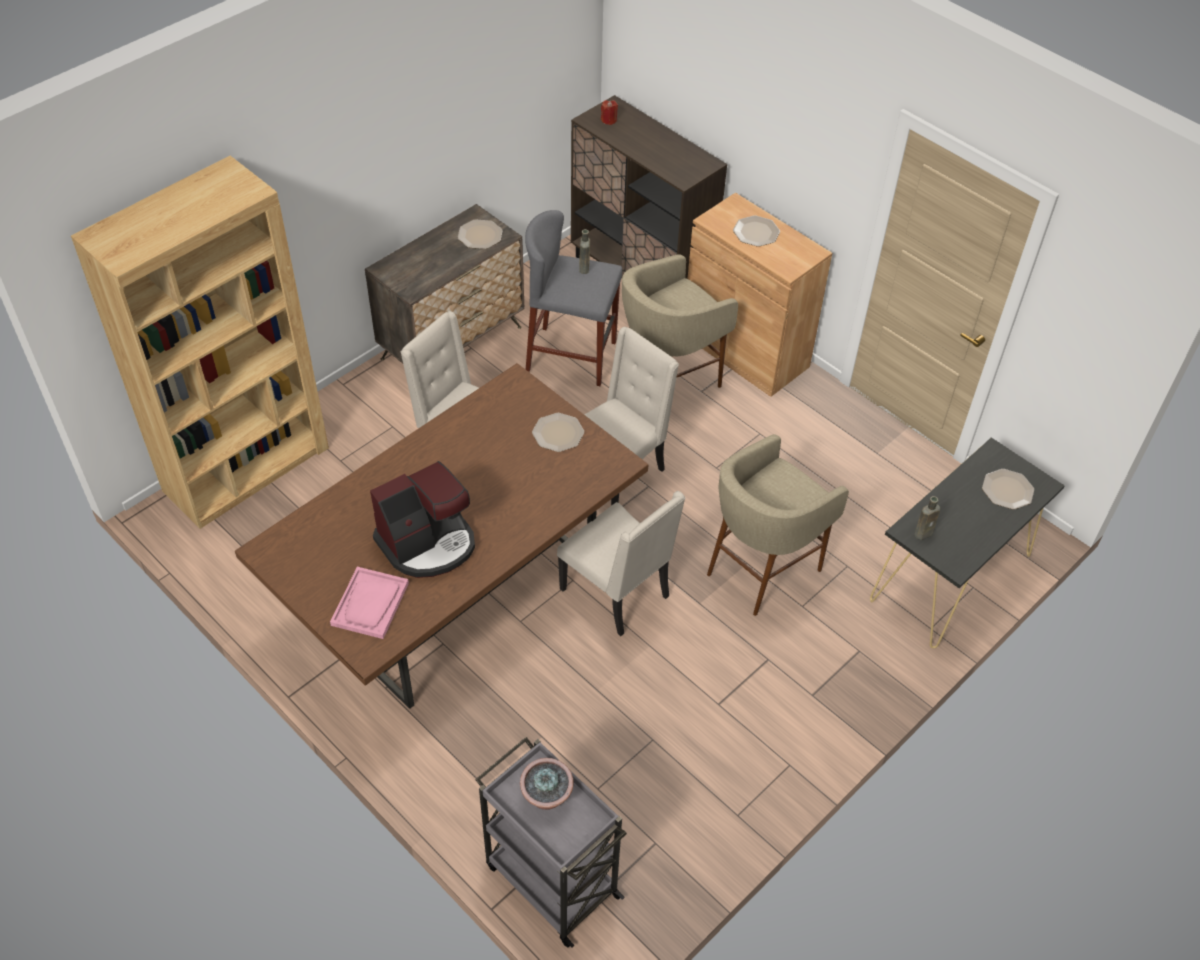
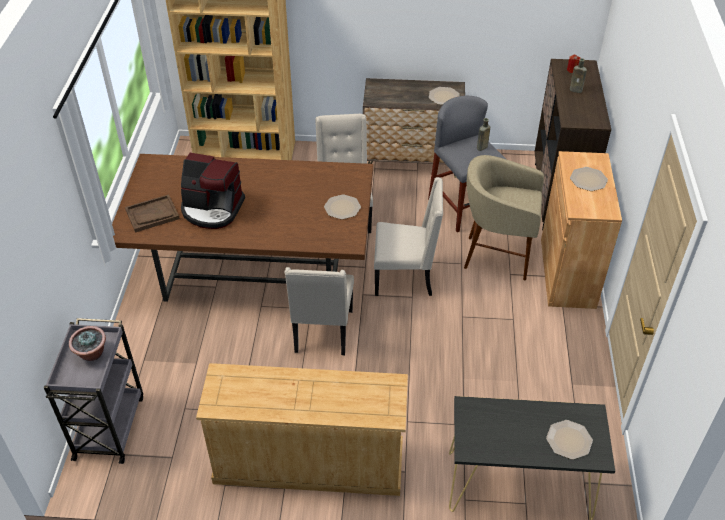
camera: 50 degrees right, 5 degrees down
(370, 604) = (152, 214): pink tray -> brown tray
(761, 570) = (411, 385): beige stool -> none
(777, 723) = (308, 463): none -> beige dresser
(924, 533) = (476, 416): brown bottle -> brown bottle (576, 90)

